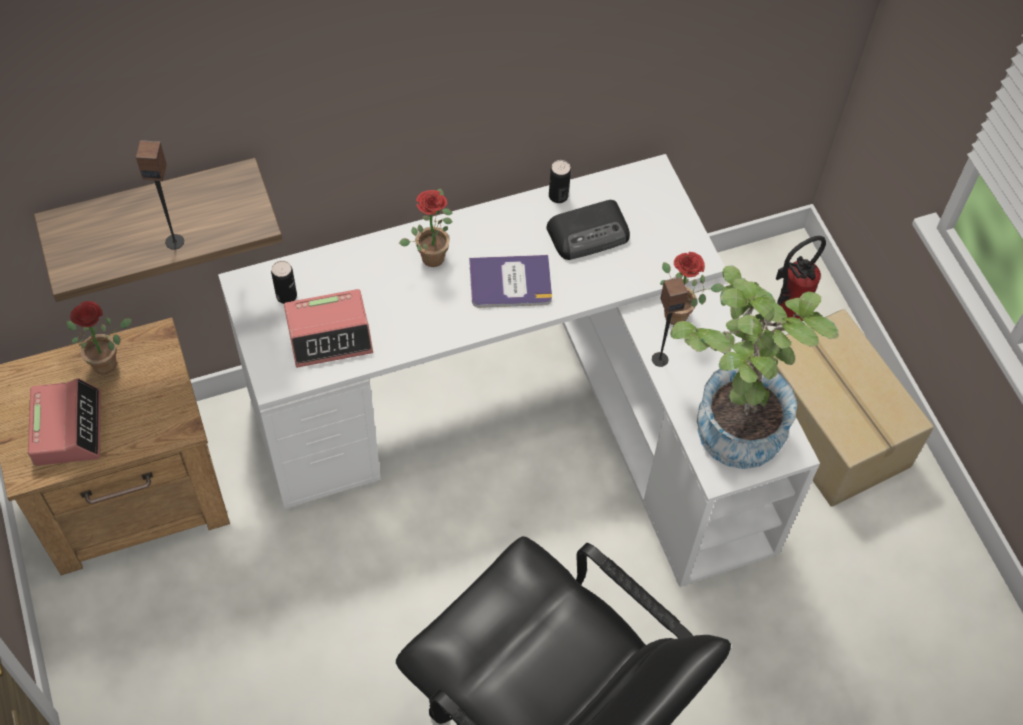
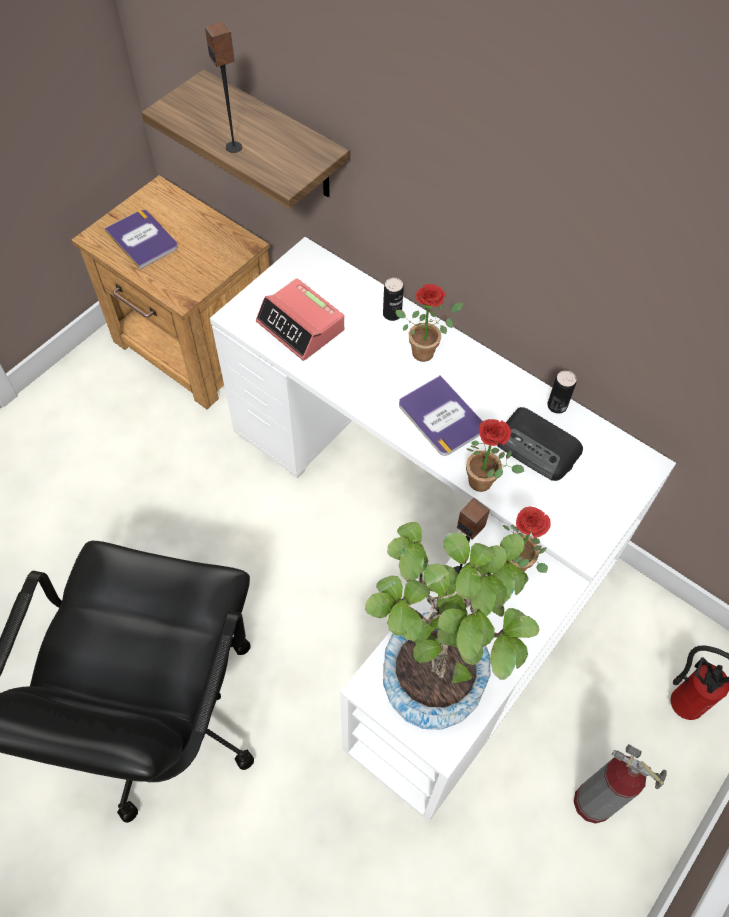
camera: 60 degrees right, 0 degrees up
(67, 428) = (142, 239): alarm clock -> book
(109, 361) = (209, 231): potted plant -> potted plant (485, 483)
(286, 296) = (316, 283): can -> can (392, 314)
(827, 429) = (592, 802): cardboard box -> fire extinguisher

